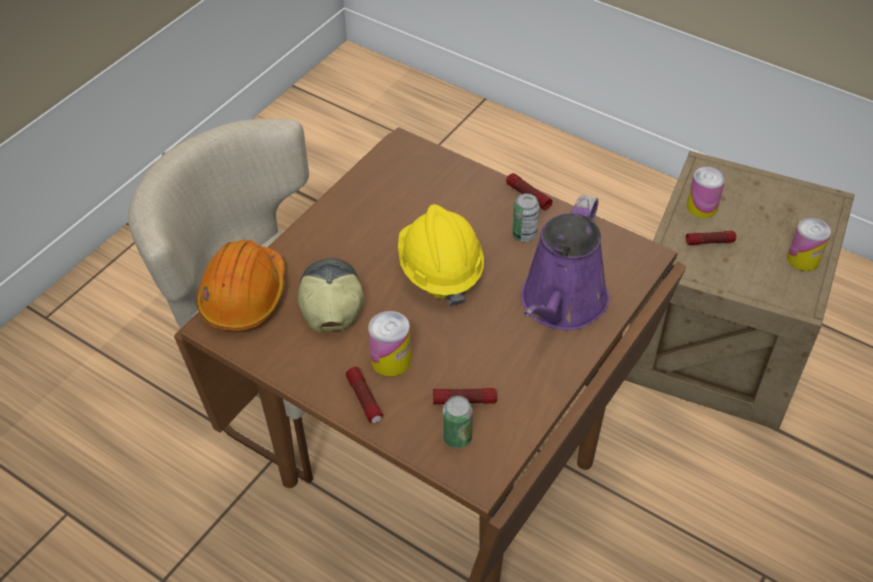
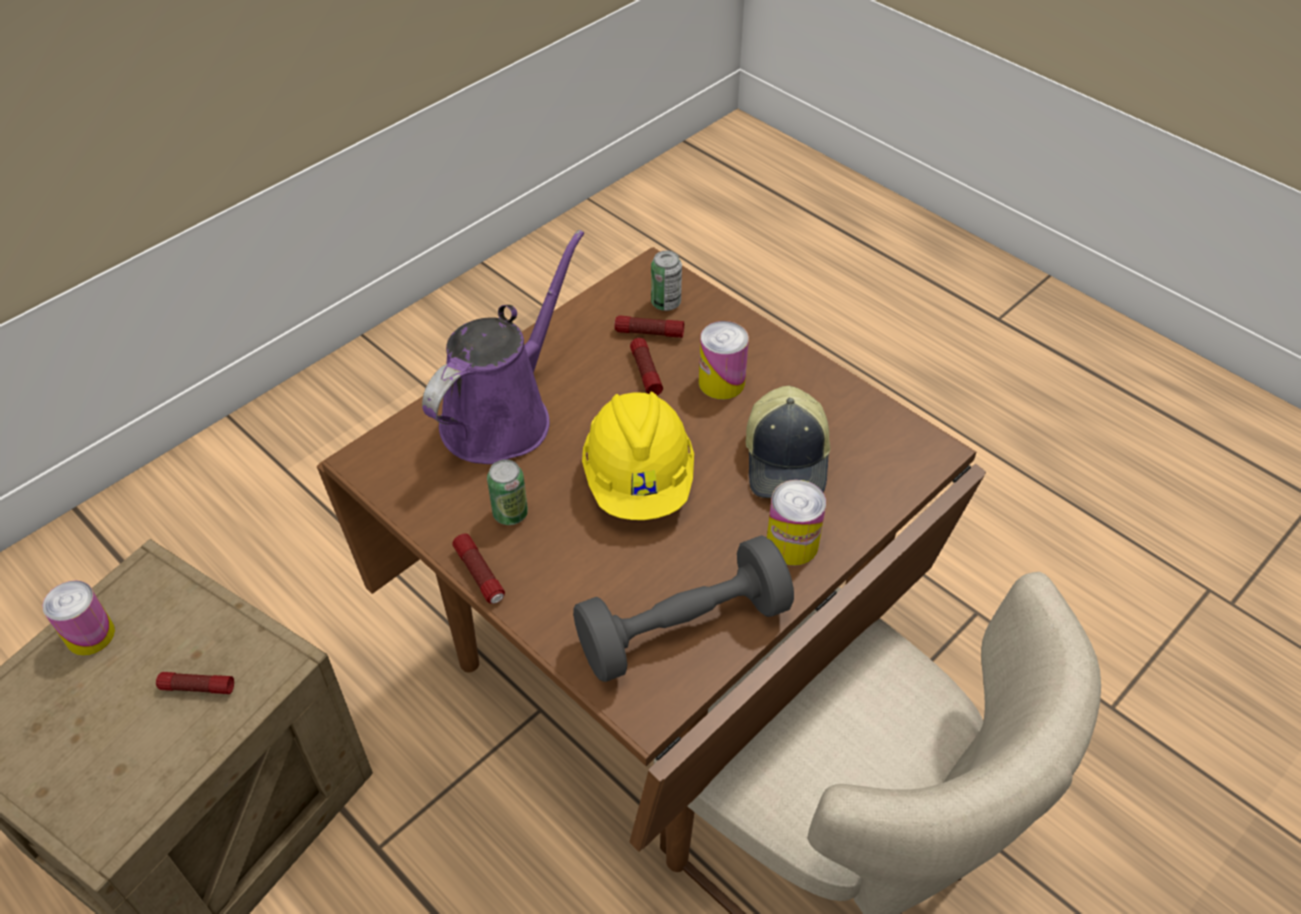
camera: 170 degrees left, 0 degrees up
(244, 296) = (900, 482): orange hard hat -> none
(364, 399) = (756, 348): flashlight -> flashlight (645, 372)
(389, 185) = (683, 629): none -> grey dumbbell
(702, 207) = (164, 754): can -> can (792, 544)

